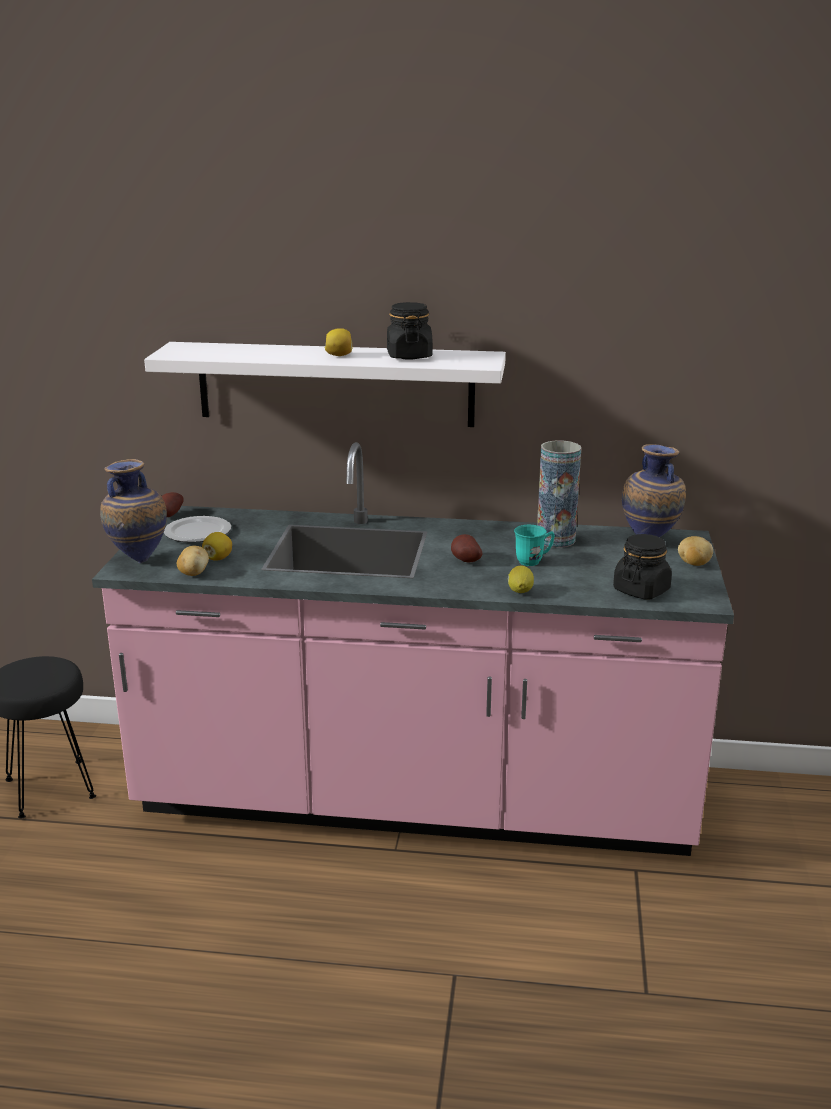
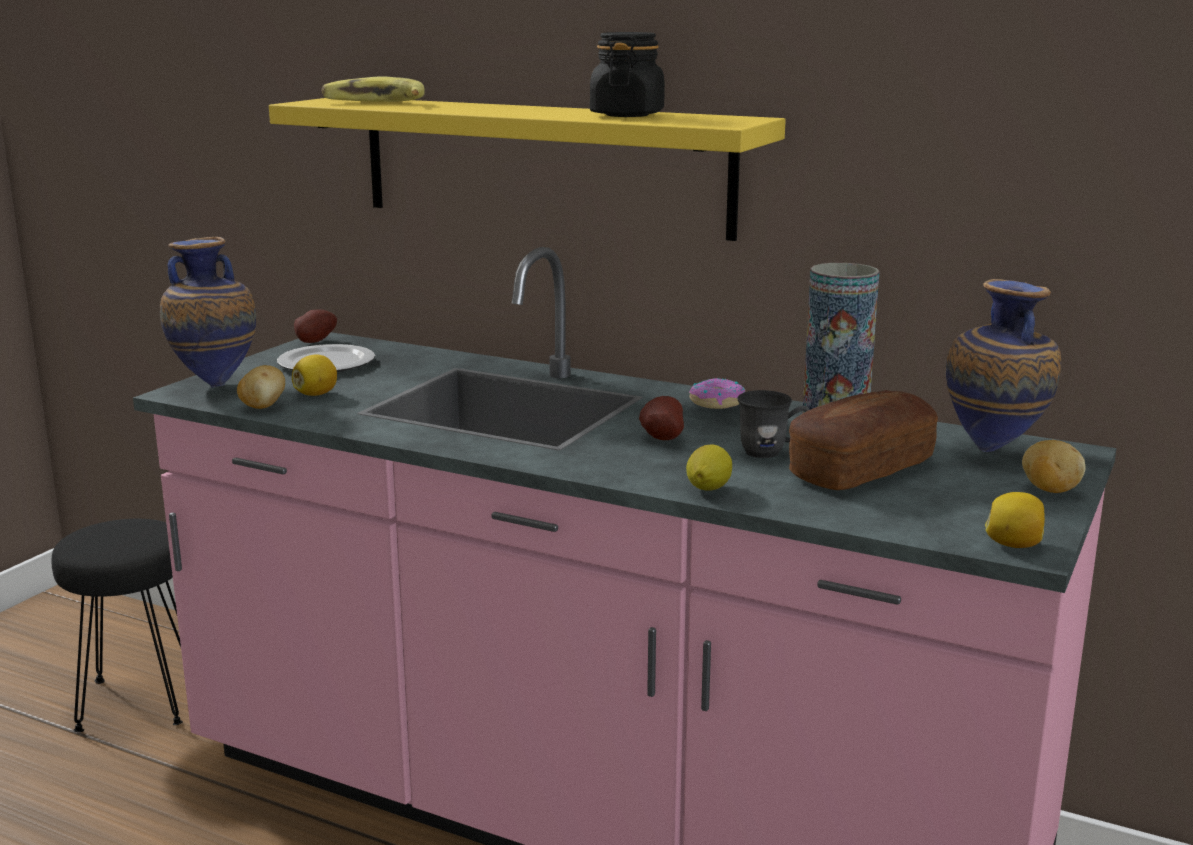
camera: 20 degrees right, 5 degrees down
(218, 352) = (374, 103): none -> banana
(335, 384) = (542, 165): white shelf -> yellow shelf
(339, 355) = (528, 111): lemon -> lemon (1014, 545)
(474, 529) = (717, 402): none -> donut
(534, 561) = (772, 452): turquoise mug -> grey mug
(590, 565) = (861, 469): none -> bread
(641, 590) = (920, 515): black jar -> none

